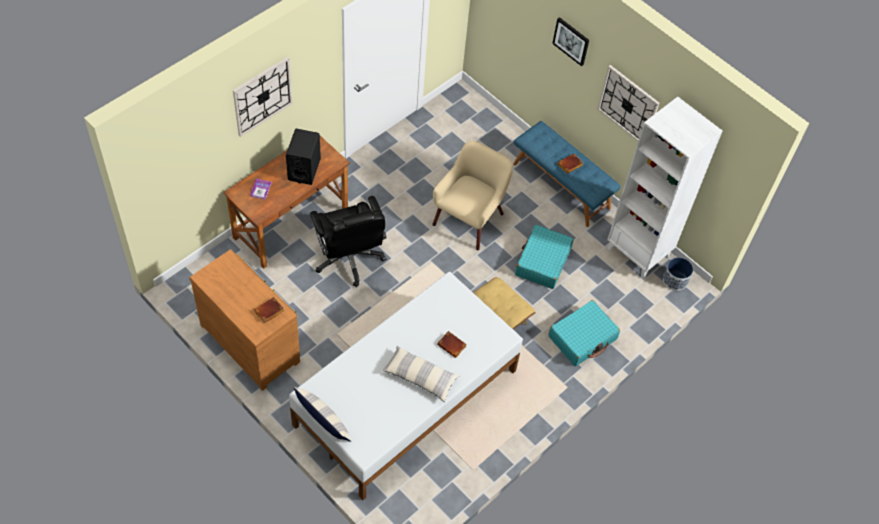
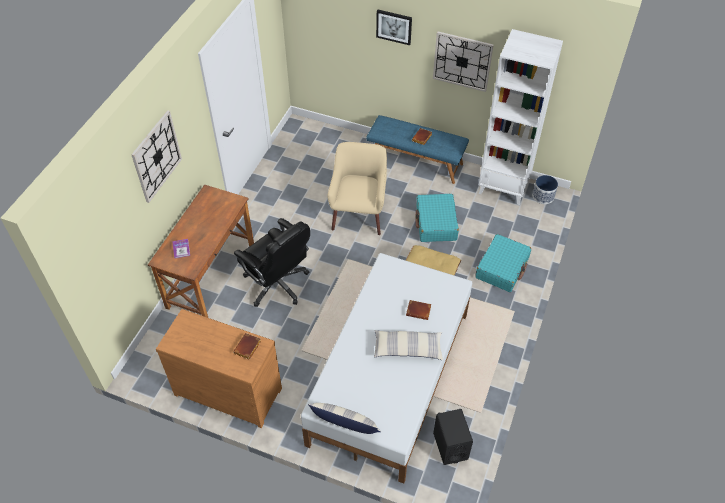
camera: 20 degrees left, 5 degrees down
(304, 169) = (211, 218): black speaker -> black speaker (450, 446)

